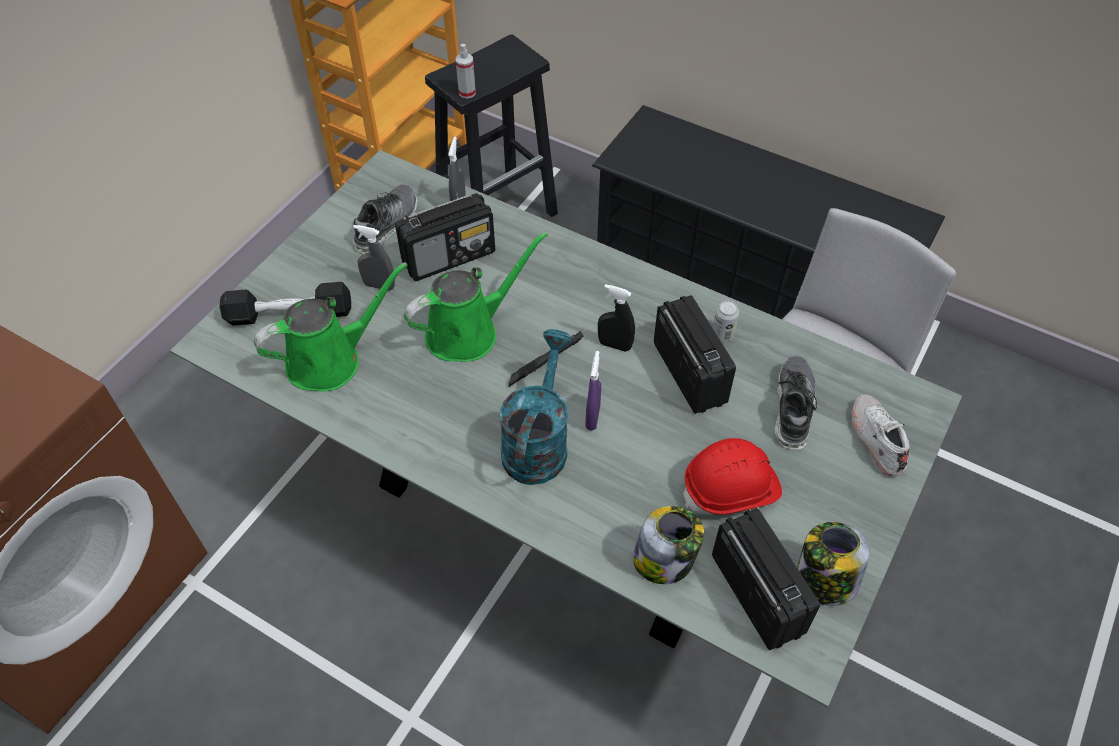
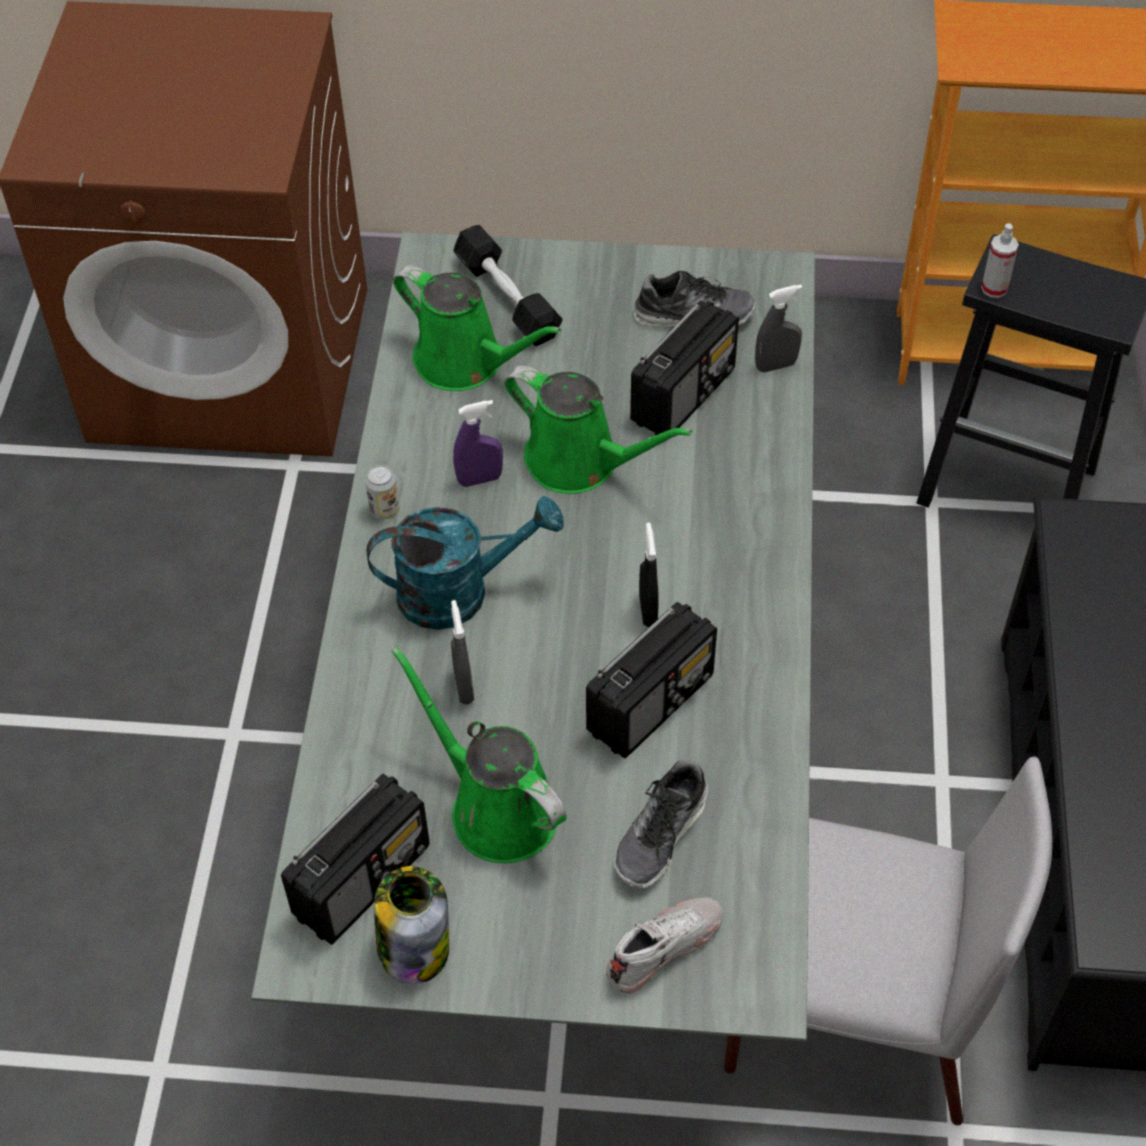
camera: 65 degrees right, 0 degrees up
(379, 285) = (597, 353): grey spray bottle -> grey spray bottle (464, 687)
(449, 257) = (684, 395): radio -> radio turned 90 degrees counterclockwise
(545, 361) = (580, 552): black flashlight -> none
(592, 417) = (524, 630): purple spray bottle -> purple spray bottle (480, 479)
(664, 560) = (363, 772): jar -> none
(722, 334) = (738, 718): can -> can (384, 510)
(731, 489) = (495, 807): red hard hat -> green watering can
(792, 407) = (661, 835): shoe -> shoe turned 135 degrees clockwise

